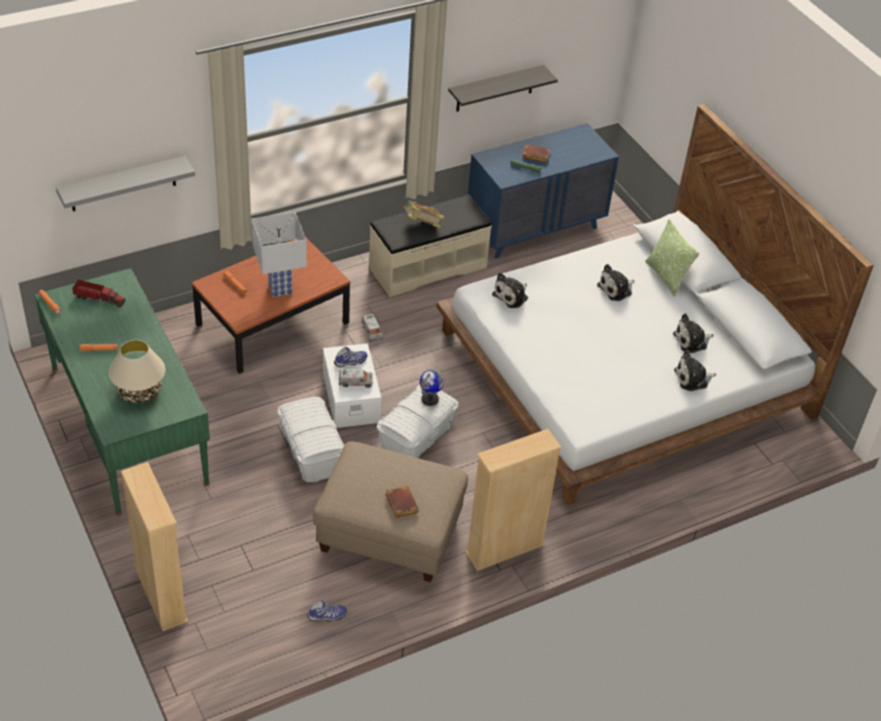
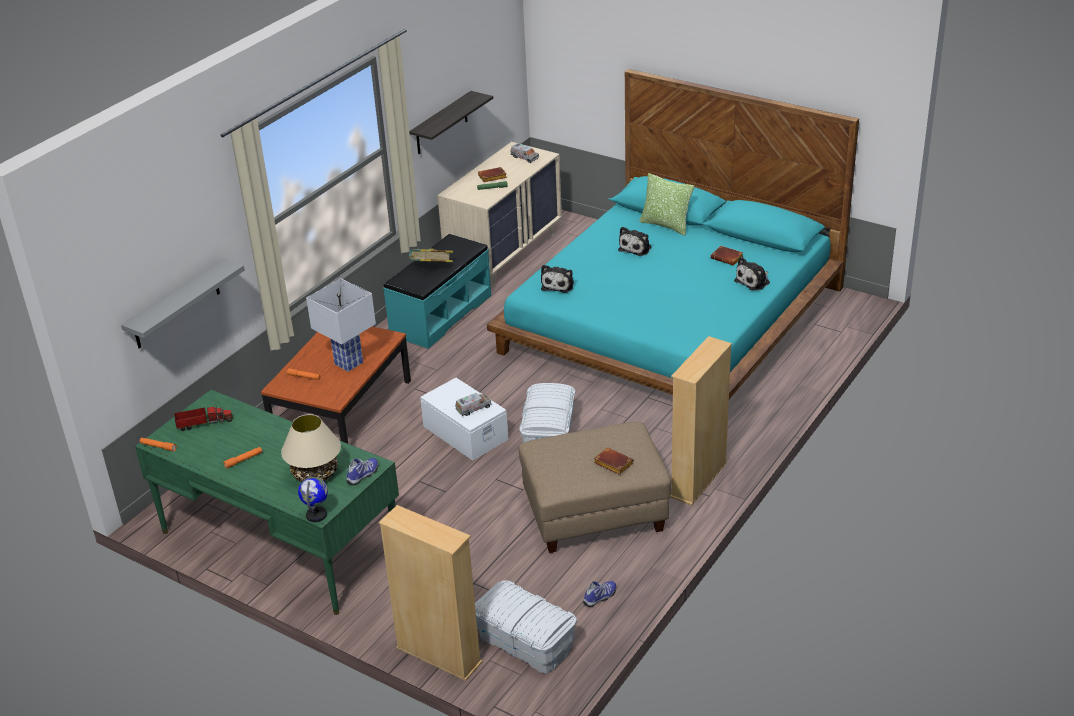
camera: 25 degrees left, 10 degrees down
(311, 452) = (469, 487): white storage box -> white storage box (525, 642)
(351, 362) = (455, 396): shoe -> shoe (363, 475)
(372, 332) = (438, 379): toy truck -> toy truck (524, 158)
(427, 267) = (440, 315): beige bench -> turquoise bench
(430, 399) = (550, 392): globe -> globe (316, 515)
(535, 228) = (505, 253): blue dresser -> beige dresser
(623, 371) = (670, 320): white bed -> turquoise bed
(692, 341) = (728, 258): plush toy -> brown book

